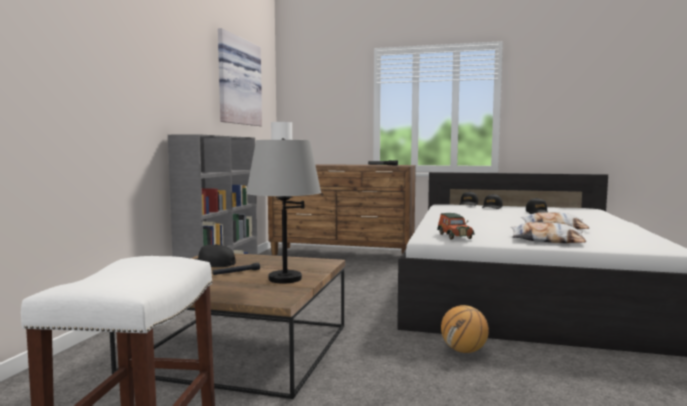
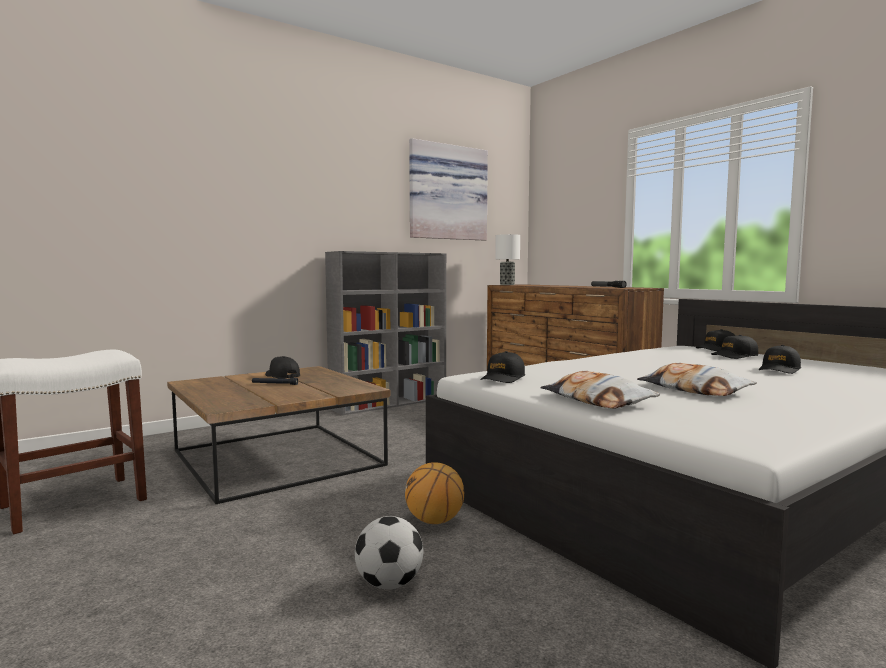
camera: 40 degrees right, 0 degrees up
(284, 279) = (284, 395): grey table lamp -> none
(454, 236) = (503, 378): toy car -> black cap
(534, 394) = (389, 584): none -> football

